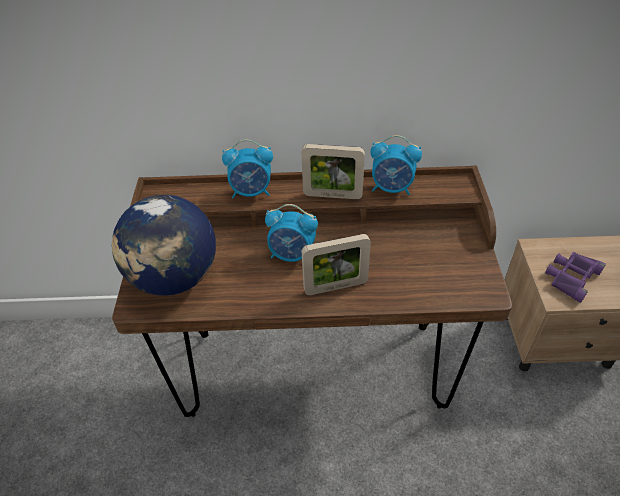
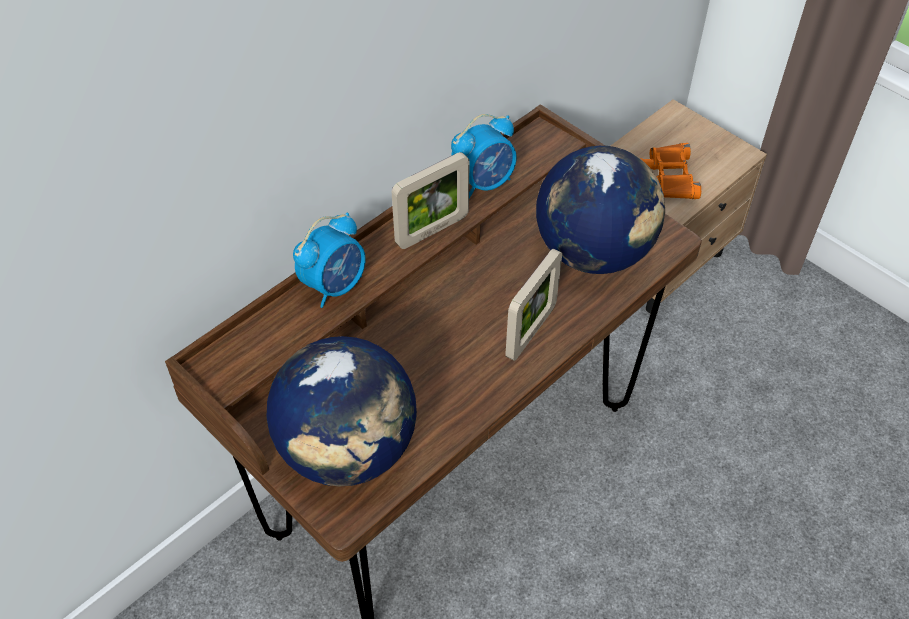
camera: 45 degrees left, 5 degrees up
(292, 255) = (447, 330): alarm clock -> none
(427, 269) = (594, 252): none -> globe
(571, 277) = (667, 177): purple binoculars -> orange binoculars

